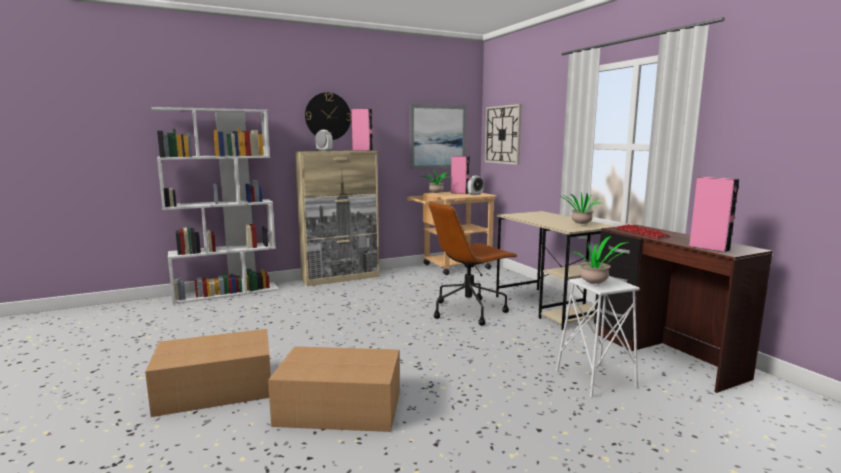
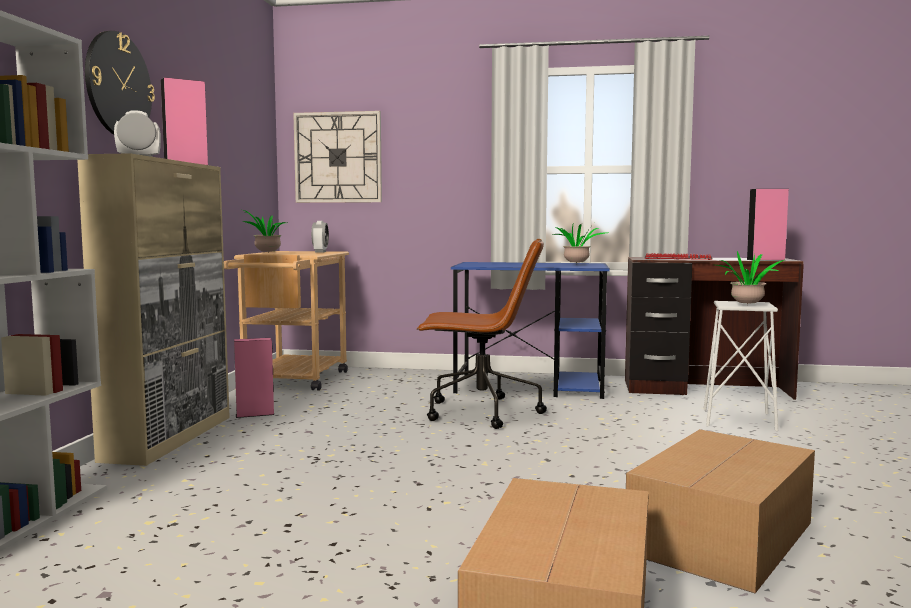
camera: 55 degrees left, 5 degrees down
(438, 137) = (242, 154): picture -> none
(460, 193) = (288, 252): pink speaker -> pink speaker (255, 414)
(469, 311) = (480, 412): brown office chair -> brown office chair turned 90 degrees counterclockwise
(549, 308) = (531, 386): beige desk -> blue desk

